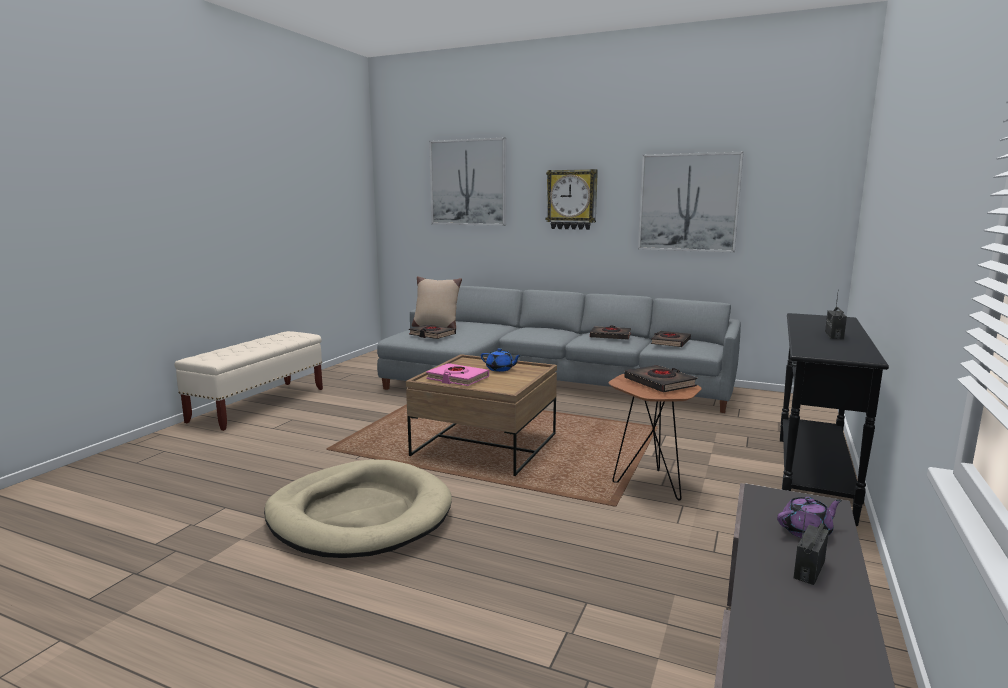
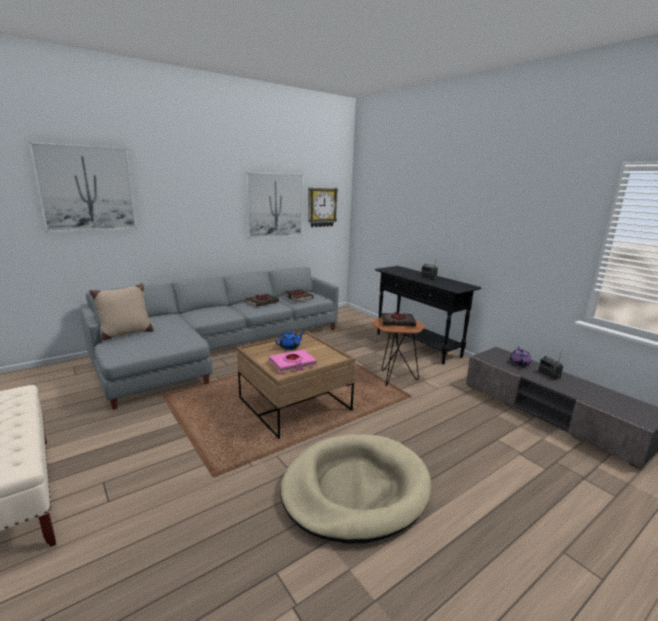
camera: 60 degrees left, 5 degrees up
(432, 335) = (150, 341): black book -> none
(572, 199) = (195, 204): wall clock -> wall clock (321, 207)

